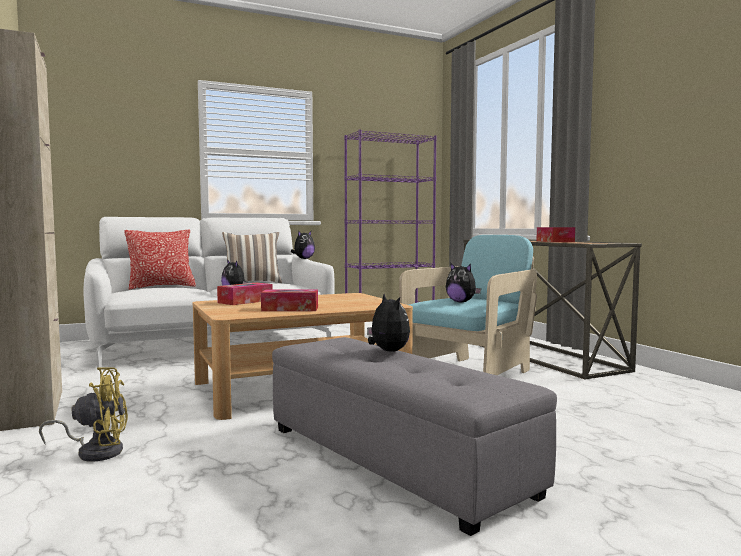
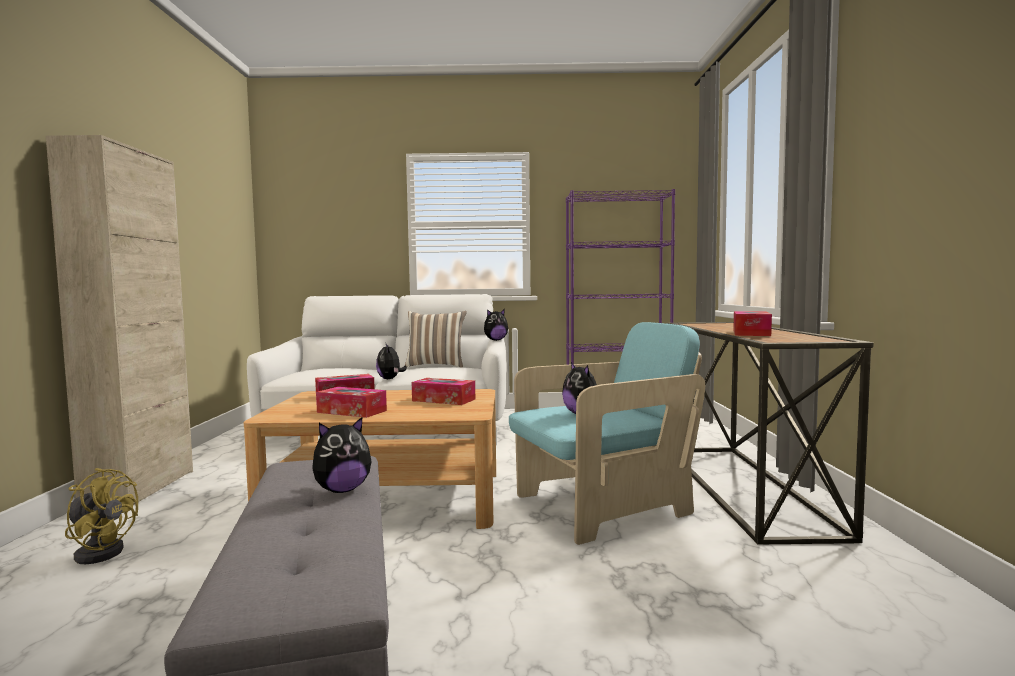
camera: 25 degrees right, 0 degrees up
(161, 287) = (344, 367): pillow -> none
(342, 299) = (443, 400): none -> tissue box
(387, 351) = (342, 490): plush toy -> plush toy turned 60 degrees clockwise

